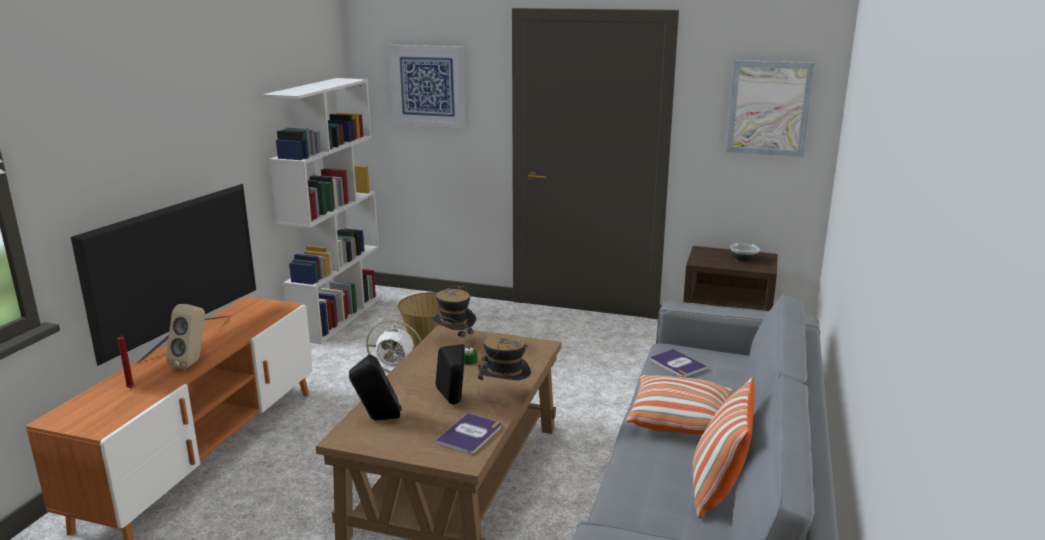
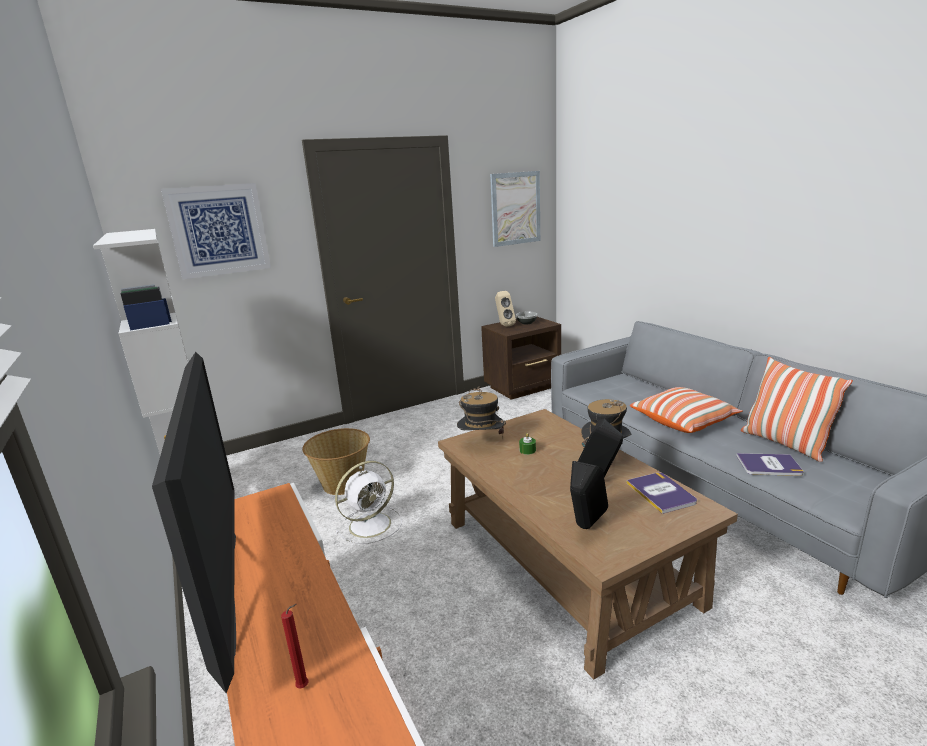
camera: 45 degrees left, 0 degrees up
(192, 363) = (312, 603): beige speaker -> beige speaker (504, 325)
(677, 364) = (606, 394): book -> book (769, 465)

